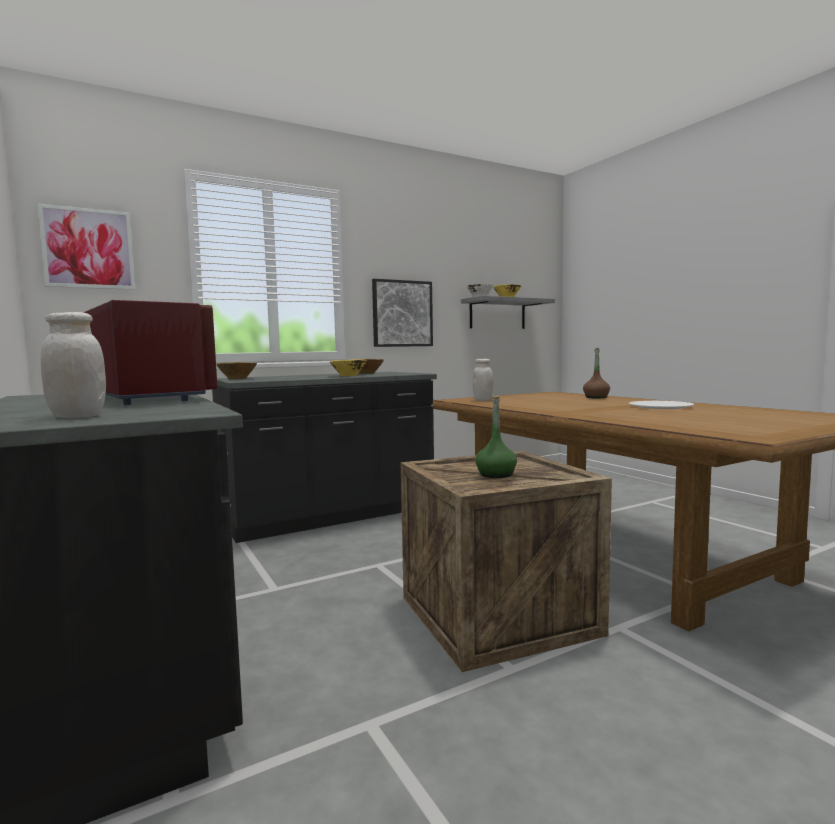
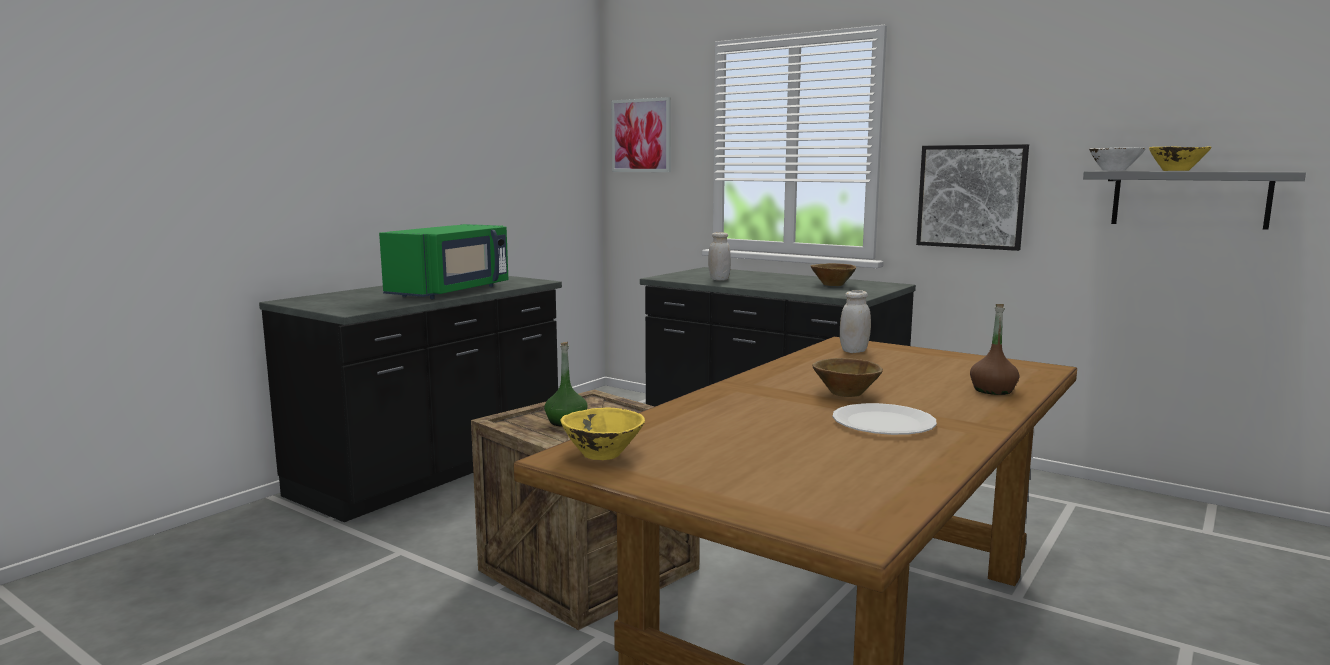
camera: 65 degrees right, 5 degrees up
(77, 416) = (333, 302): white jar -> white jar (719, 279)
(148, 398) = (452, 291): red microwave -> green microwave
(237, 379) = (689, 273): brown bowl -> brown bowl (845, 394)
(349, 375) = (780, 285): yellow bowl -> yellow bowl (603, 454)

